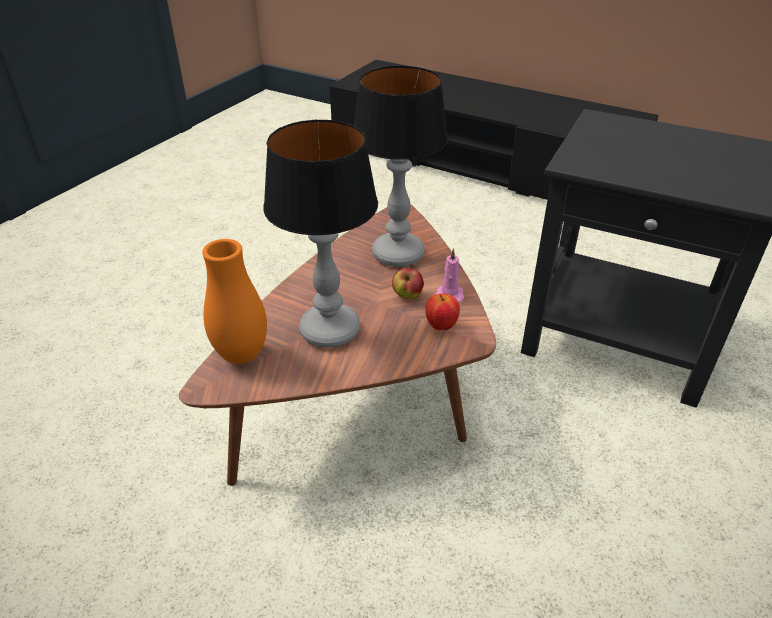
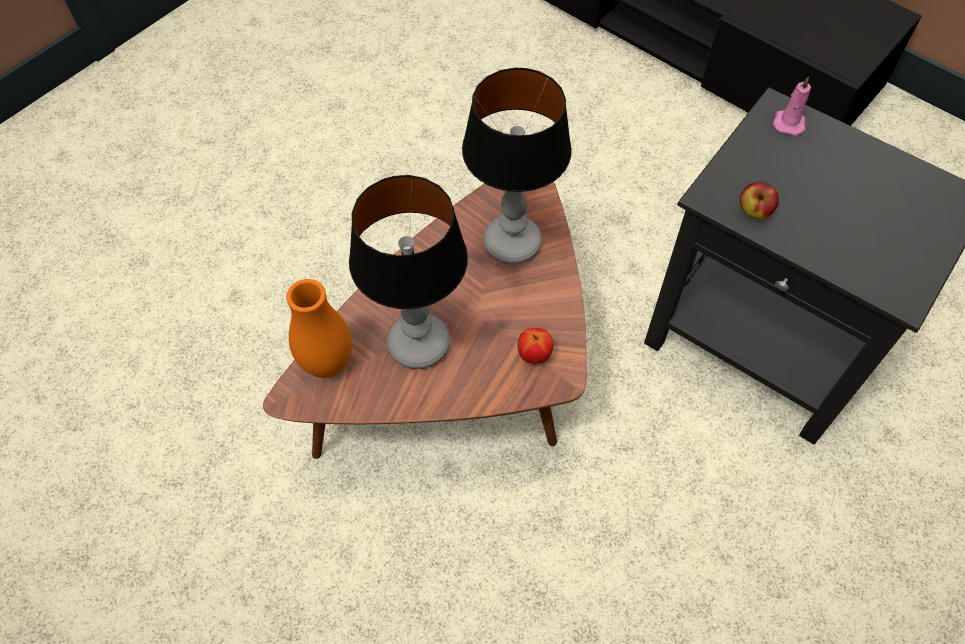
camera: 10 degrees right, 20 degrees up
(407, 296) = (508, 307): apple -> apple (754, 212)
(449, 294) = (554, 312): pink candle -> pink candle (788, 122)

